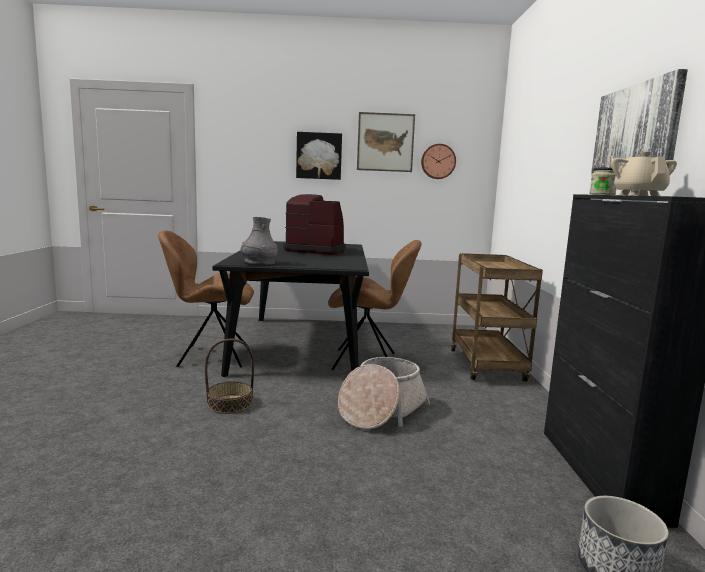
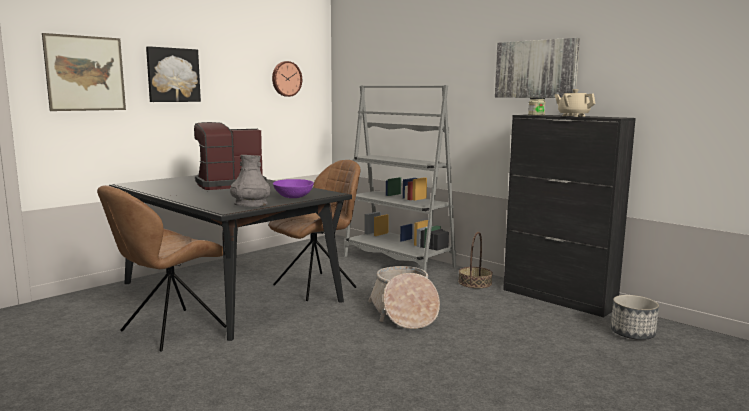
camera: 45 degrees left, 0 degrees up
(230, 404) = (294, 355): basket -> basket (475, 282)
(312, 264) = (293, 197): none -> purple bowl
(385, 142) = (239, 59): picture -> picture (85, 73)
(488, 366) = (398, 261): brown cart -> grey bookcase

